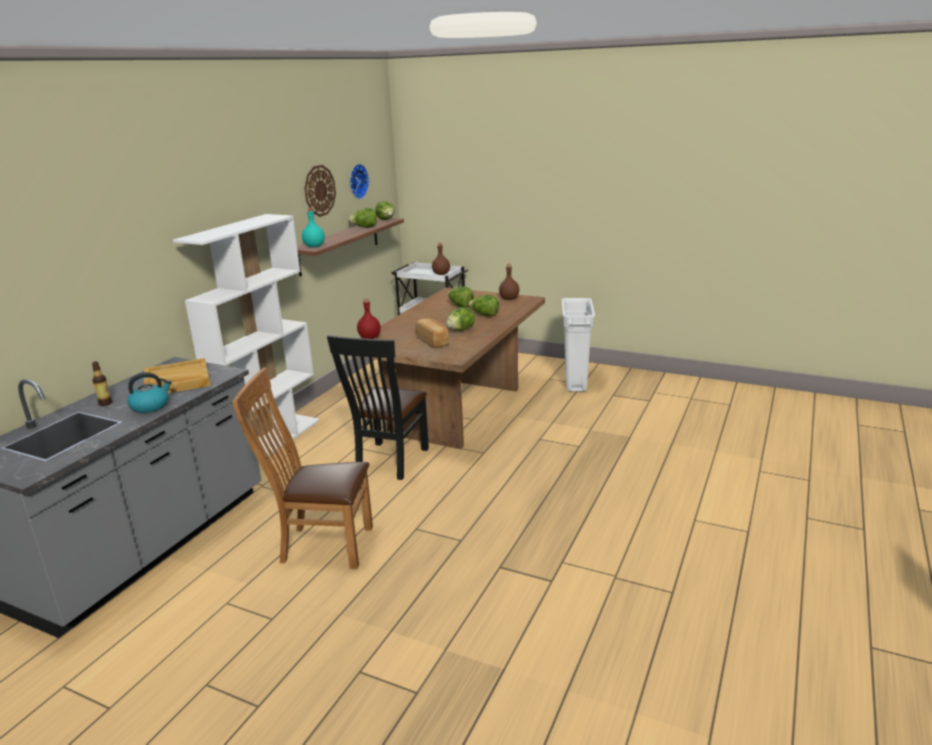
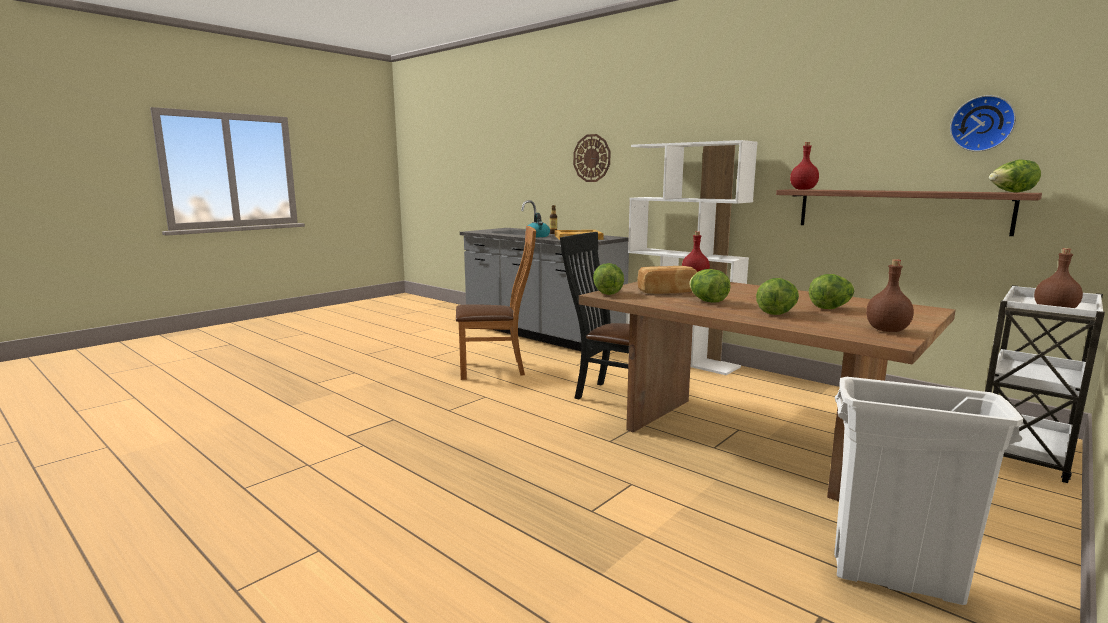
camera: 105 degrees right, 10 degrees down
(314, 246) = (803, 189): turquoise bottle -> red bottle
(319, 190) = (874, 128): wall clock -> wall clock (592, 158)
(321, 545) = (496, 369): brown chair -> brown chair turned 60 degrees clockwise
(364, 228) = (934, 191): lettuce -> lettuce (607, 293)

